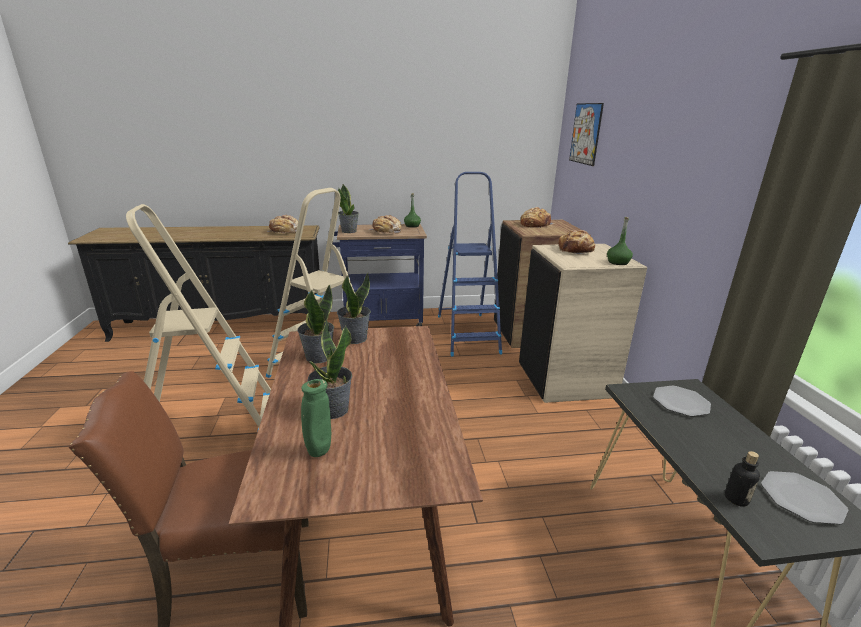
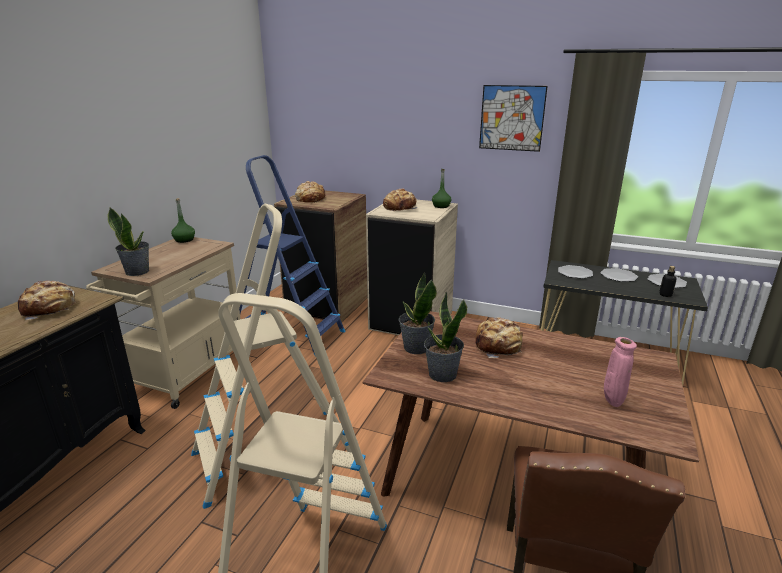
camera: 60 degrees left, 0 degrees up
(319, 452) = (612, 402): green vase -> pink vase
(332, 410) = (549, 385): potted plant -> none
(379, 321) = (186, 375): blue cart -> beige cart
(386, 231) = (182, 255): bread -> bread (498, 346)
(585, 133) = (321, 103): picture -> picture (512, 118)
(736, 442) = (618, 276): none -> plate

